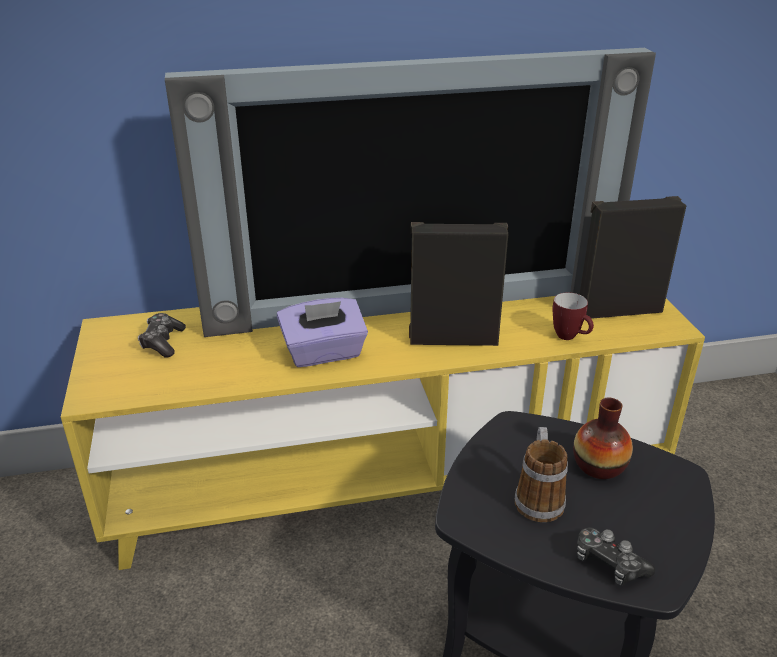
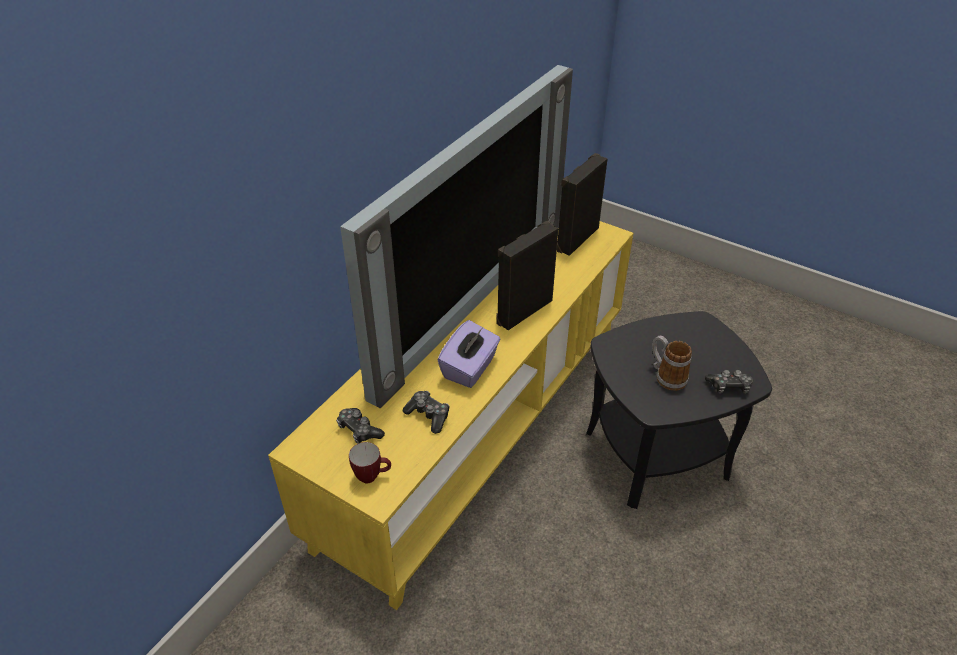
camera: 45 degrees left, 10 degrees up
(228, 365) = (428, 415): none -> game controller
(570, 337) = (577, 272): mug -> mug (372, 476)
(599, 465) = (668, 340): vase -> none

